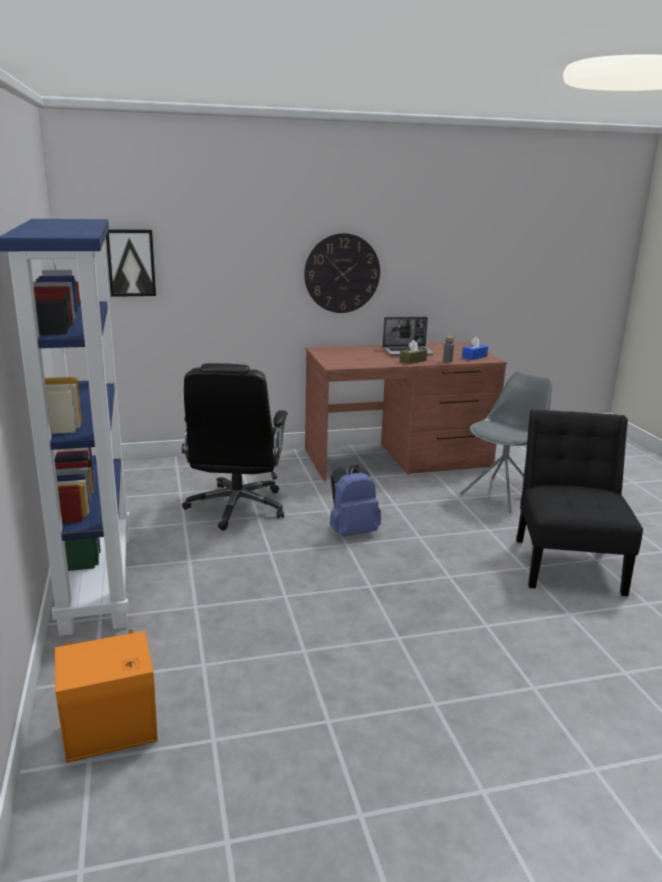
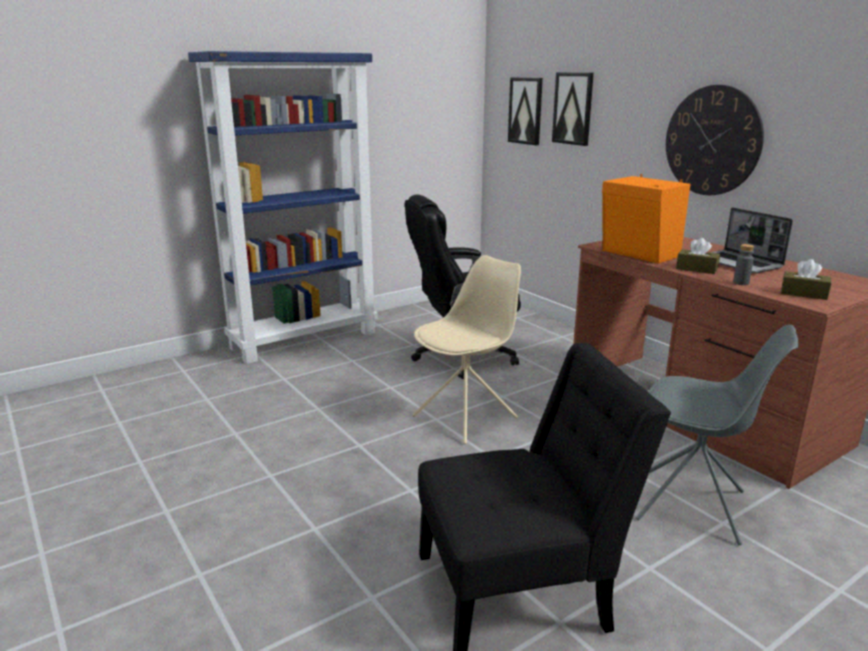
camera: 70 degrees right, 0 degrees up
(113, 736) = (124, 390): orange speaker -> orange speaker (640, 254)
(198, 257) = (573, 108): none -> picture
(352, 531) = (466, 417): blue backpack -> beige chair
(474, 357) = (804, 293): blue tissue box -> brown tissue box

